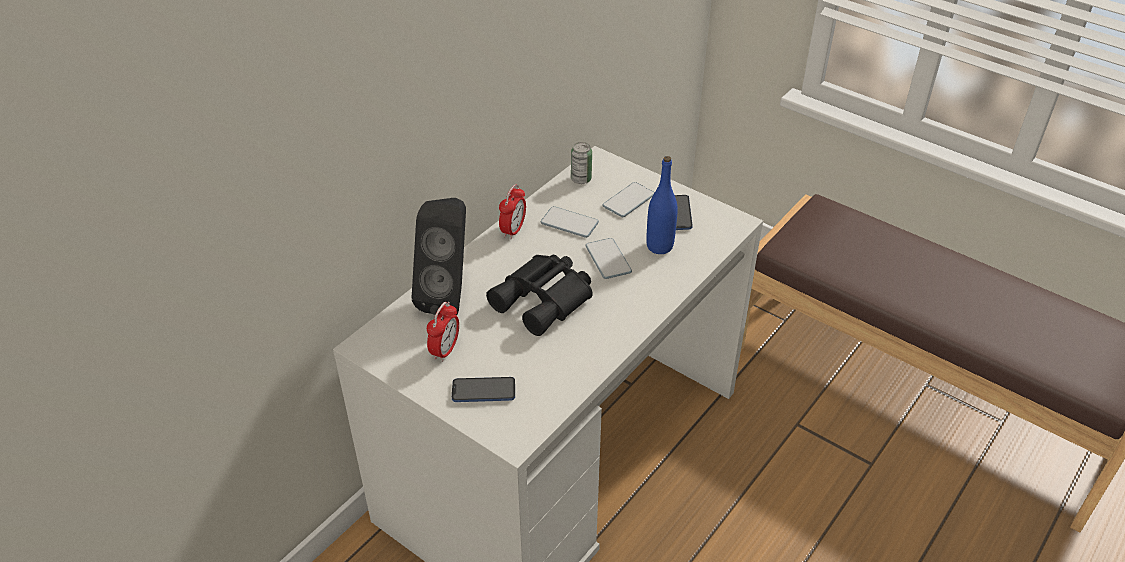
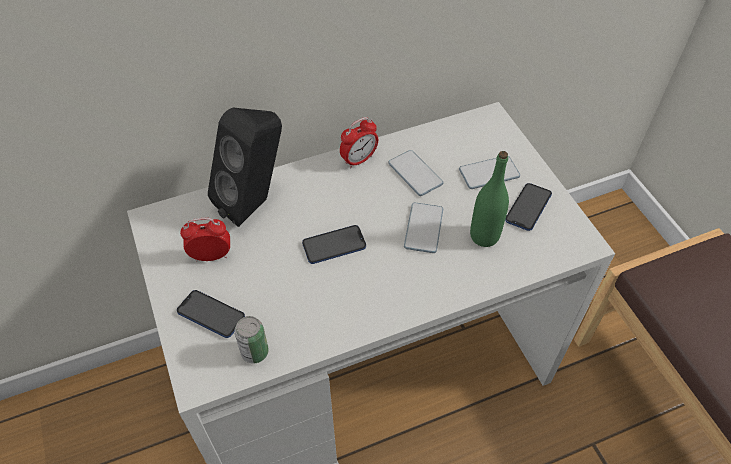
camera: 30 degrees right, 10 degrees up
(445, 350) = (211, 256): alarm clock -> alarm clock turned 150 degrees counterclockwise
(545, 300) = (334, 245): black binoculars -> phone
(581, 179) = (459, 132): can -> can (255, 352)
(659, 246) = (484, 236): blue bottle -> green bottle

